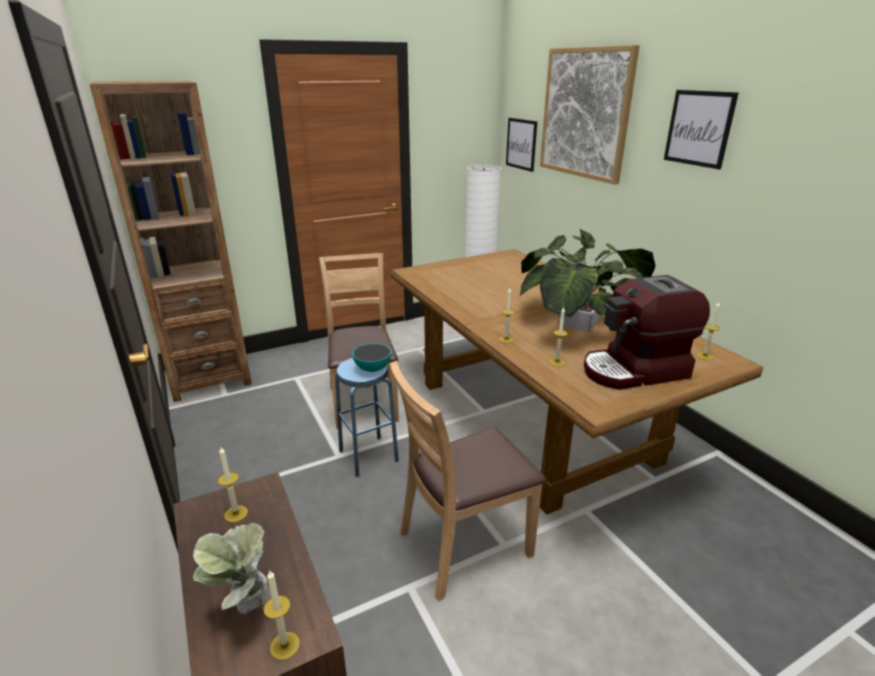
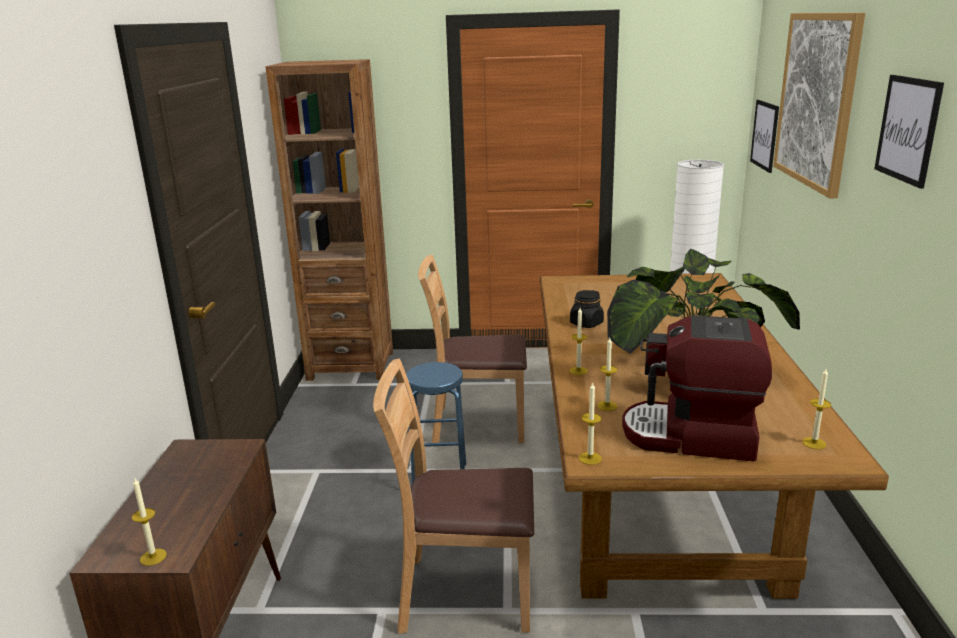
camera: 30 degrees right, 5 degrees down
(236, 514) = (206, 460): candle -> candle (590, 458)
(246, 610) = (152, 525): potted plant -> none
(364, 402) = (477, 425): brown chair -> brown chair turned 105 degrees counterclockwise
(372, 369) = (442, 377): bowl -> none
(469, 301) = (586, 323): none -> black jar

